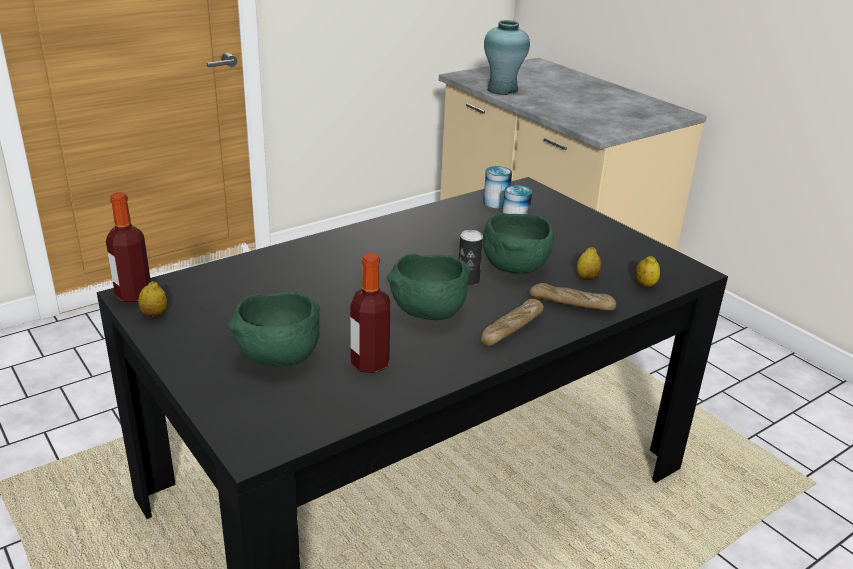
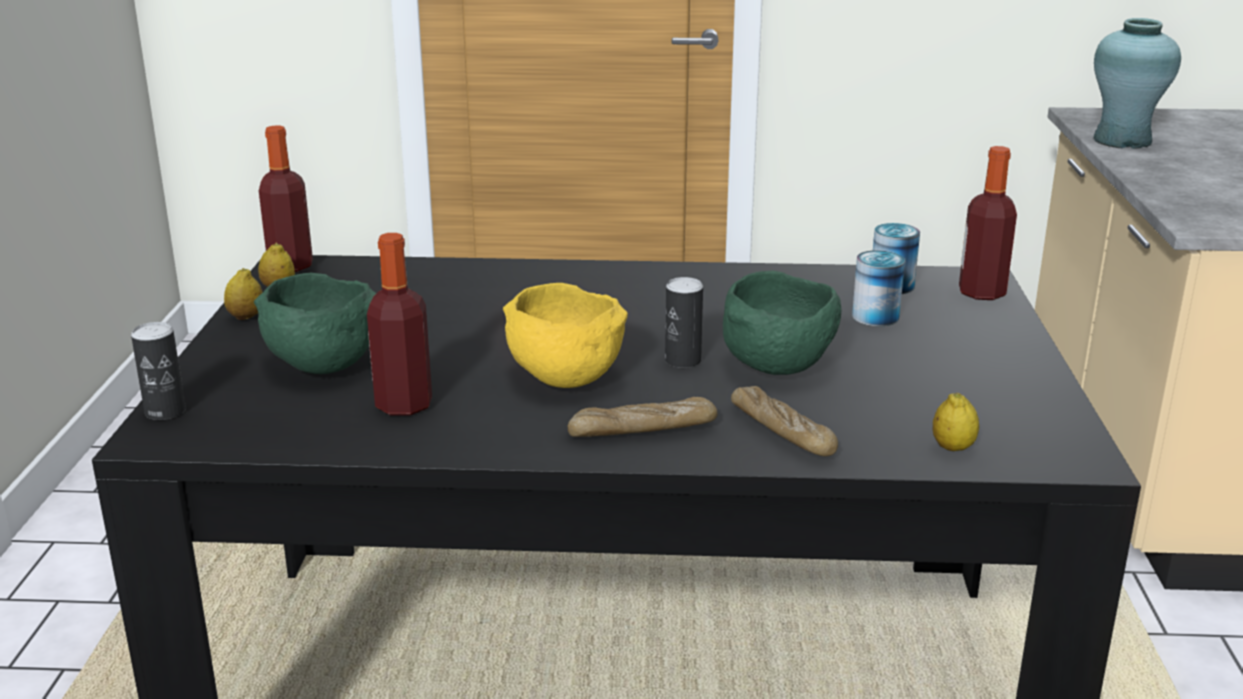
camera: 40 degrees right, 5 degrees down
(229, 429) = (165, 411): none -> can
(427, 313) = (562, 379): green bowl -> yellow bowl
(539, 195) = (981, 293): none -> bottle
(587, 278) = (868, 410): lemon -> lemon (246, 317)

